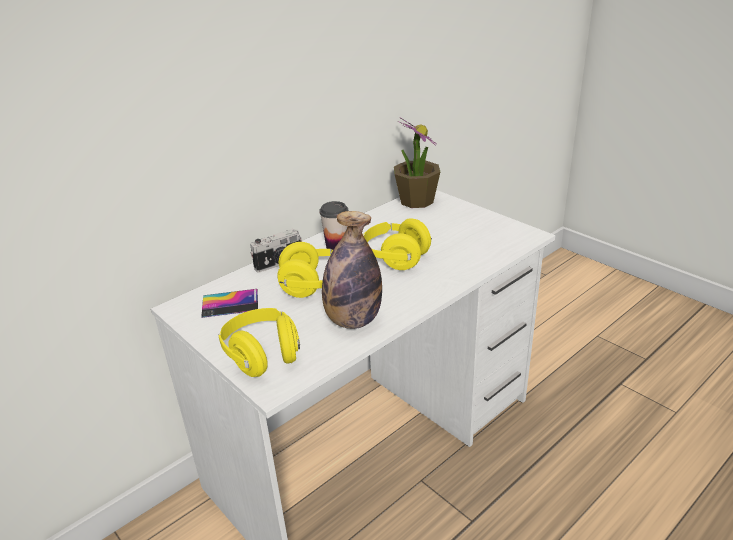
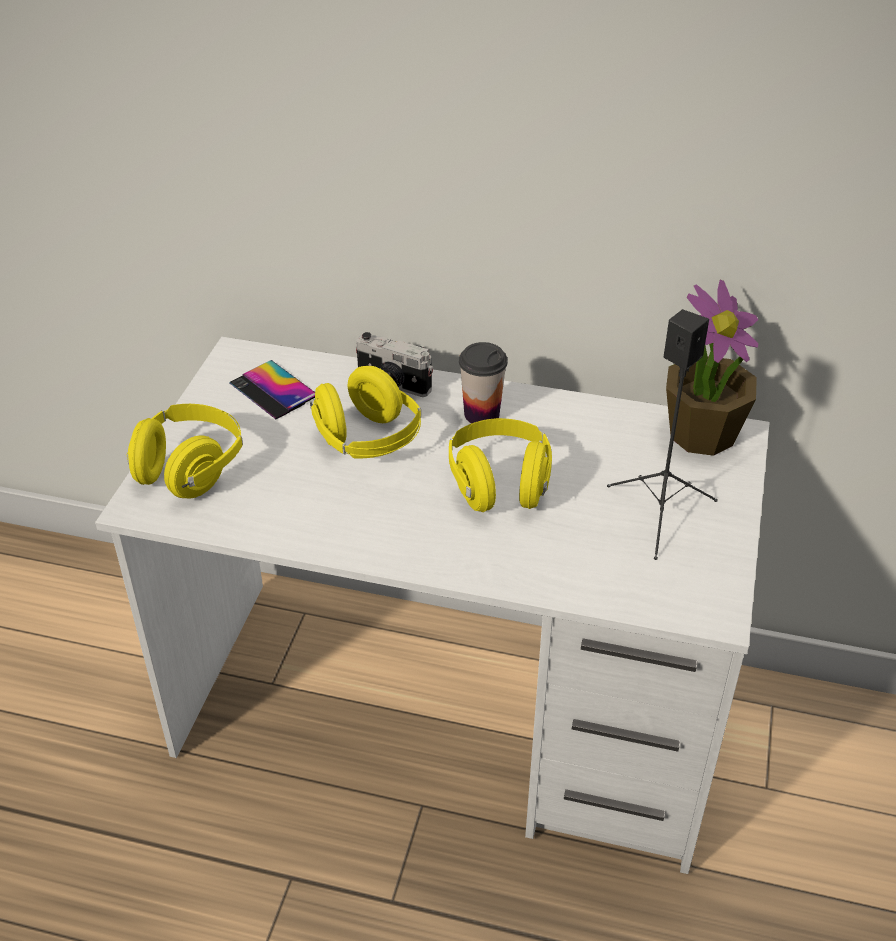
camera: 55 degrees right, 10 degrees up
(353, 321) = (312, 512): bottle -> none
(457, 226) = (660, 513): none -> black speaker

